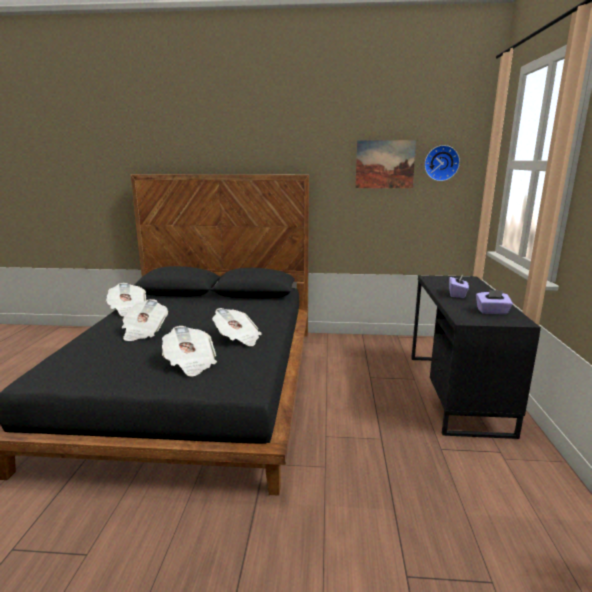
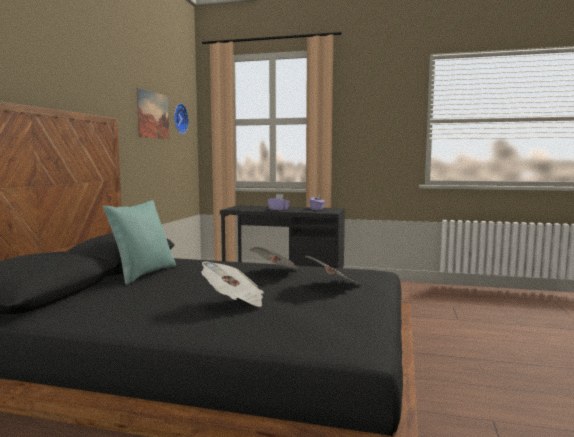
camera: 80 degrees left, 10 degrees down
(128, 310) = (102, 319): newspaper -> none
(229, 301) = (143, 274): none -> turquoise pillow

